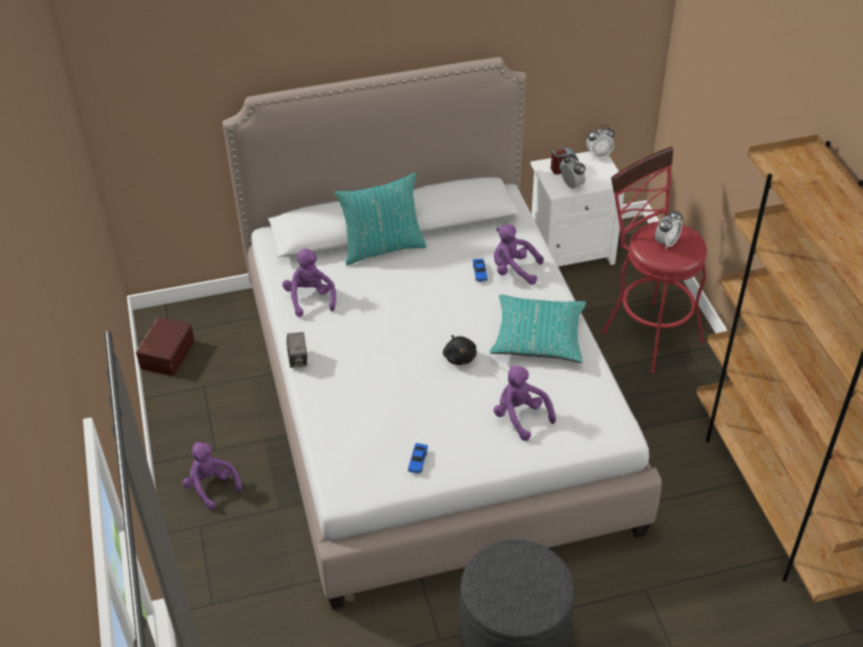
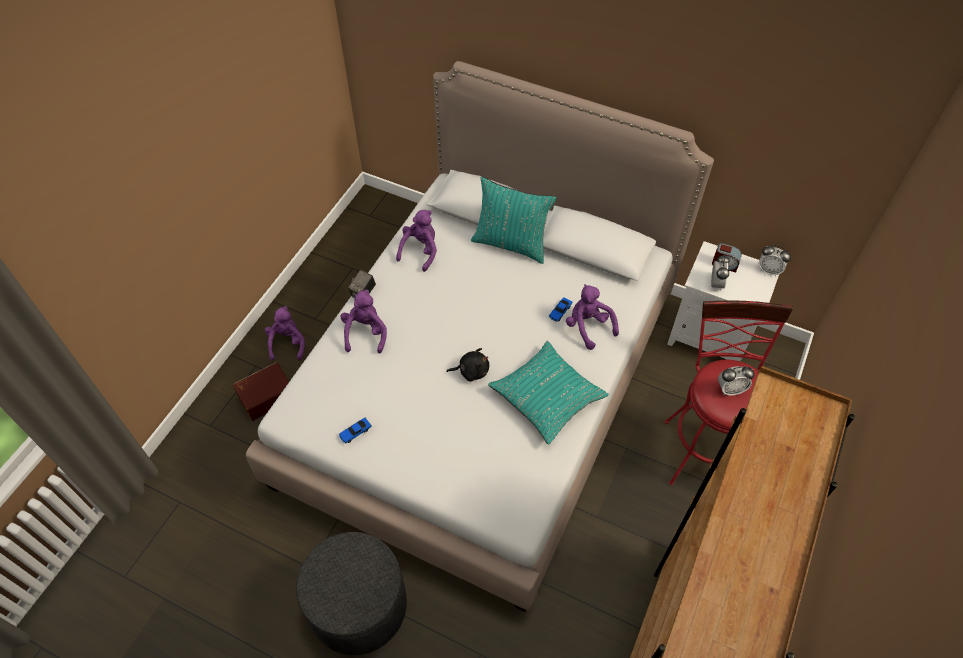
camera: 40 degrees right, 10 degrees up
(166, 354) = (353, 229): brown storage box -> brown storage box (266, 396)
(459, 357) = (471, 371): black plush toy -> black plush toy turned 120 degrees counterclockwise
(520, 416) = (462, 453): purple plush toy -> purple plush toy (365, 333)

